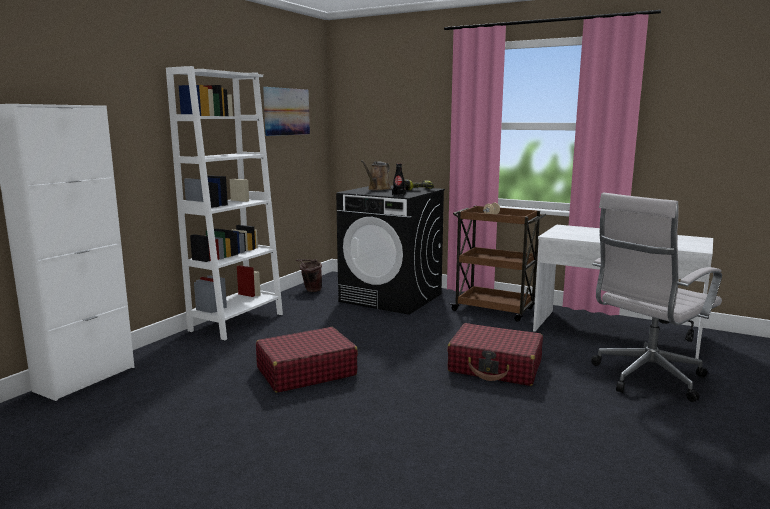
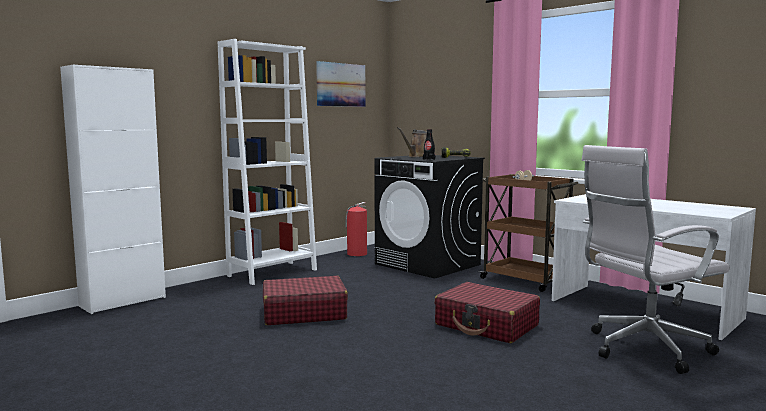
camera: 15 degrees right, 5 degrees down
(310, 290) = (356, 254): brown bucket -> fire extinguisher

